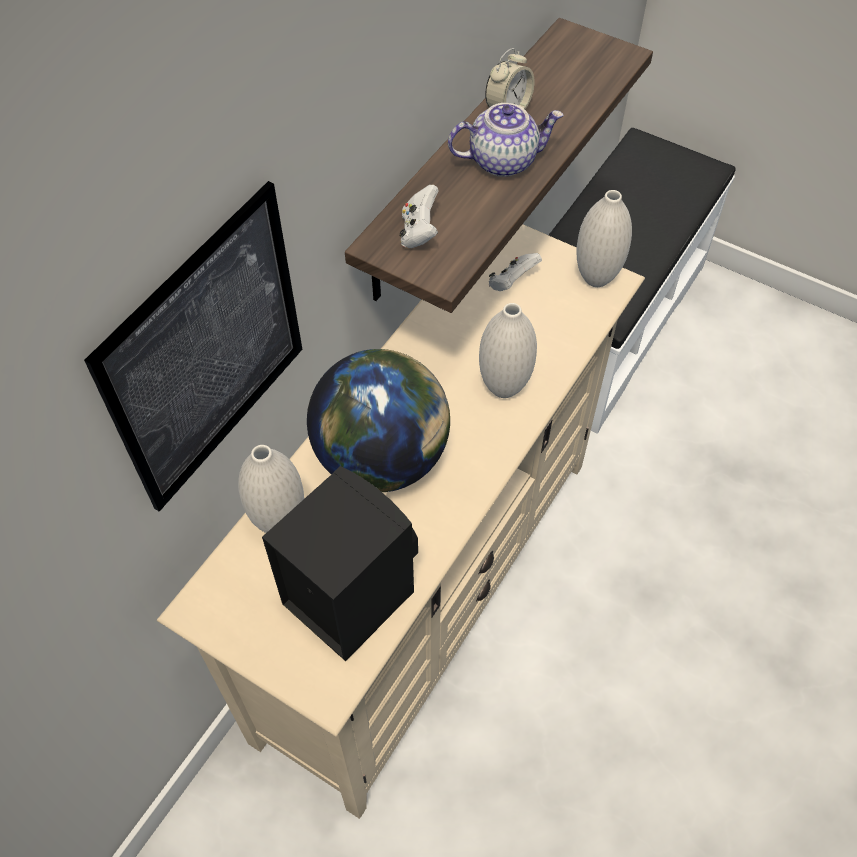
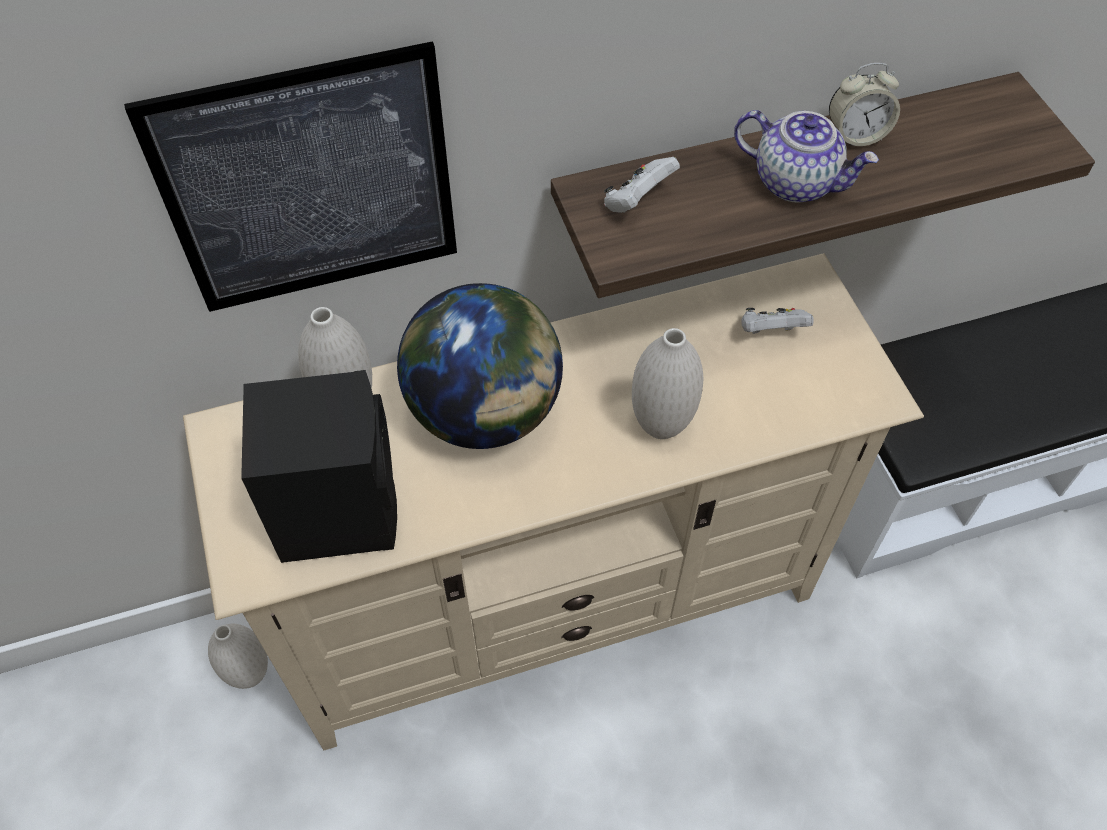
camera: 40 degrees right, 0 degrees up
(596, 278) = (866, 383): white vase -> white vase (250, 675)

